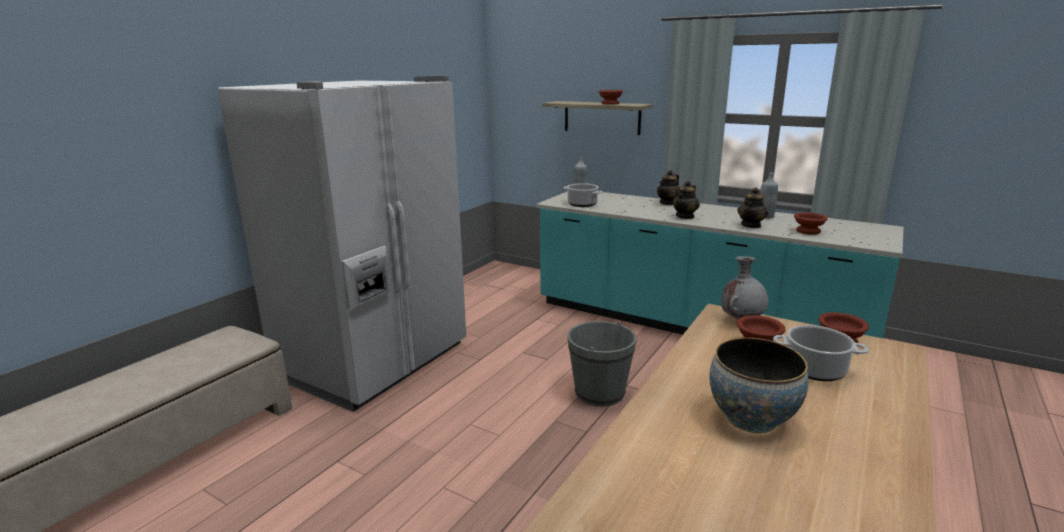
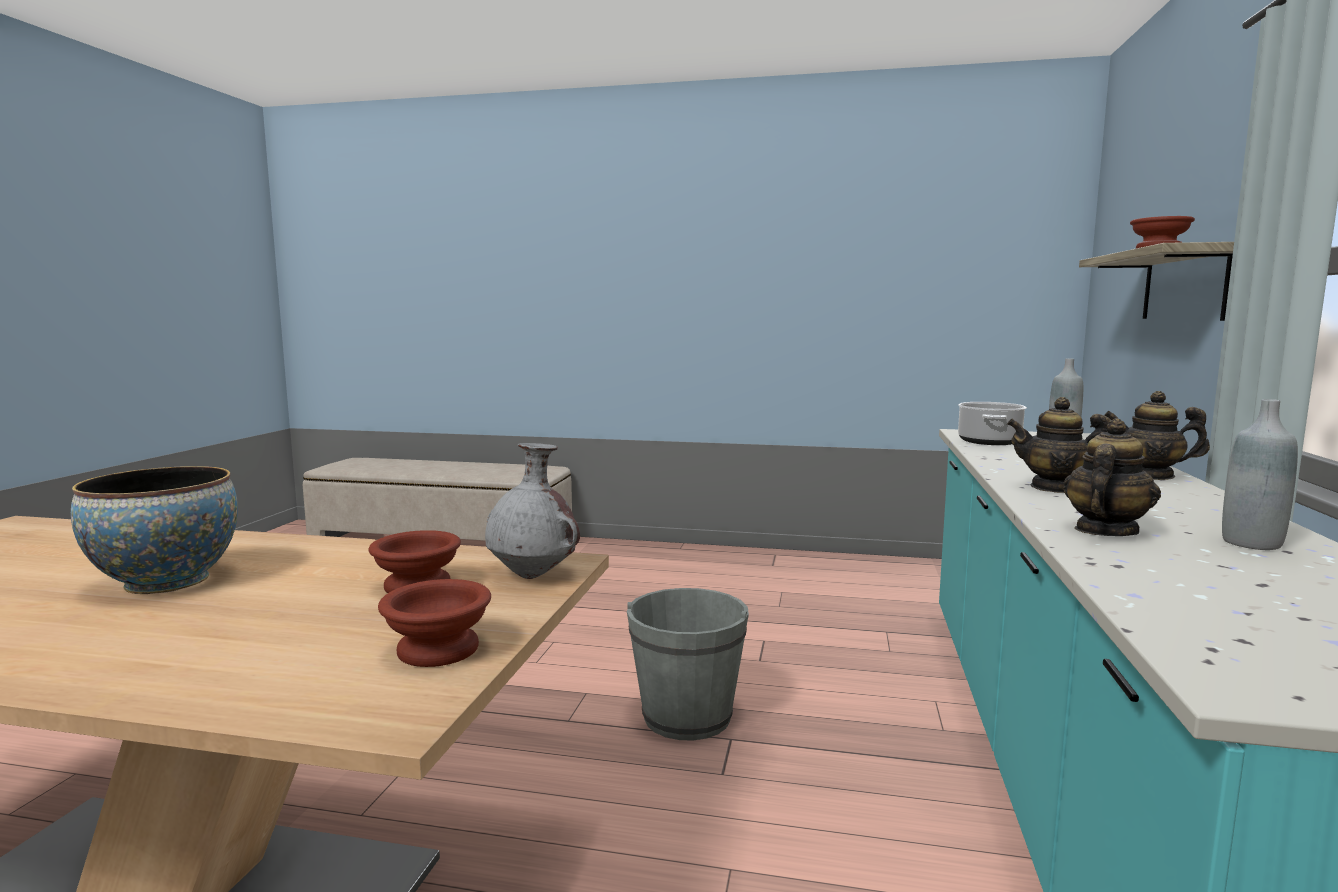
camera: 70 degrees right, 10 degrees down
(375, 360) = (663, 569): white fridge -> none
(751, 225) = (1105, 531): teapot -> teapot turned 120 degrees clockwise
(807, 231) = (1187, 582): brown bowl -> none
(816, 369) = (310, 624): cooking pot -> none

